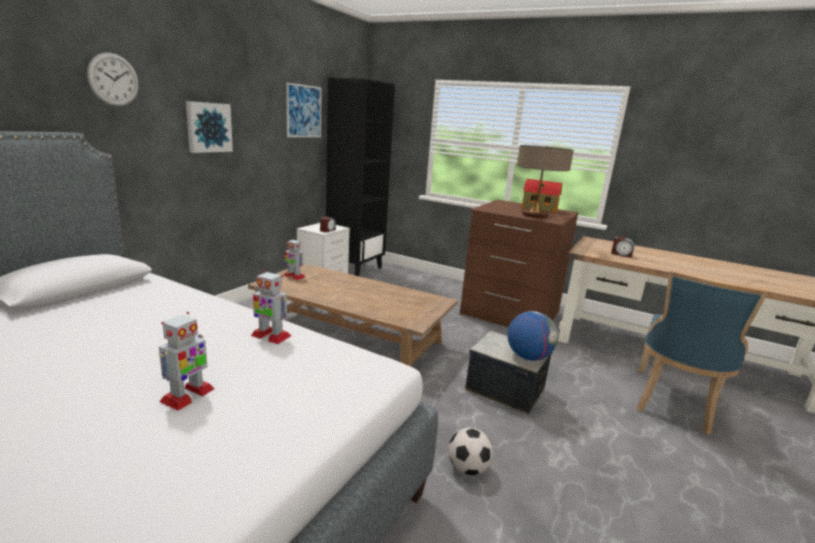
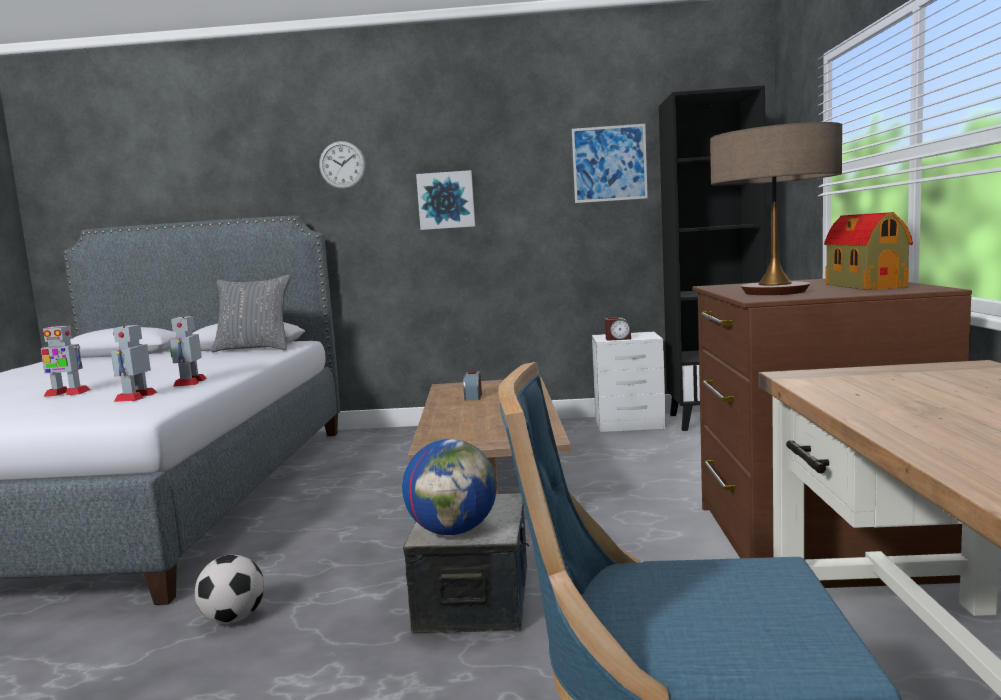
camera: 65 degrees right, 10 degrees down
(123, 290) = (254, 349): none -> grey pillow
(294, 276) = (488, 385): toy robot -> toy robot (136, 397)
(621, 254) = (895, 391): alarm clock -> alarm clock (473, 397)

